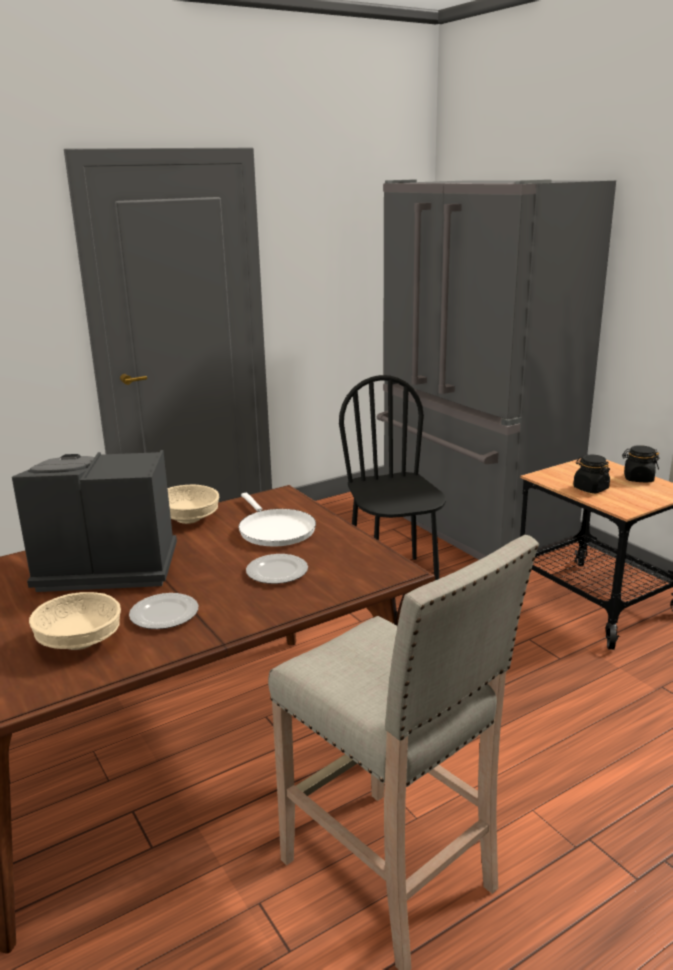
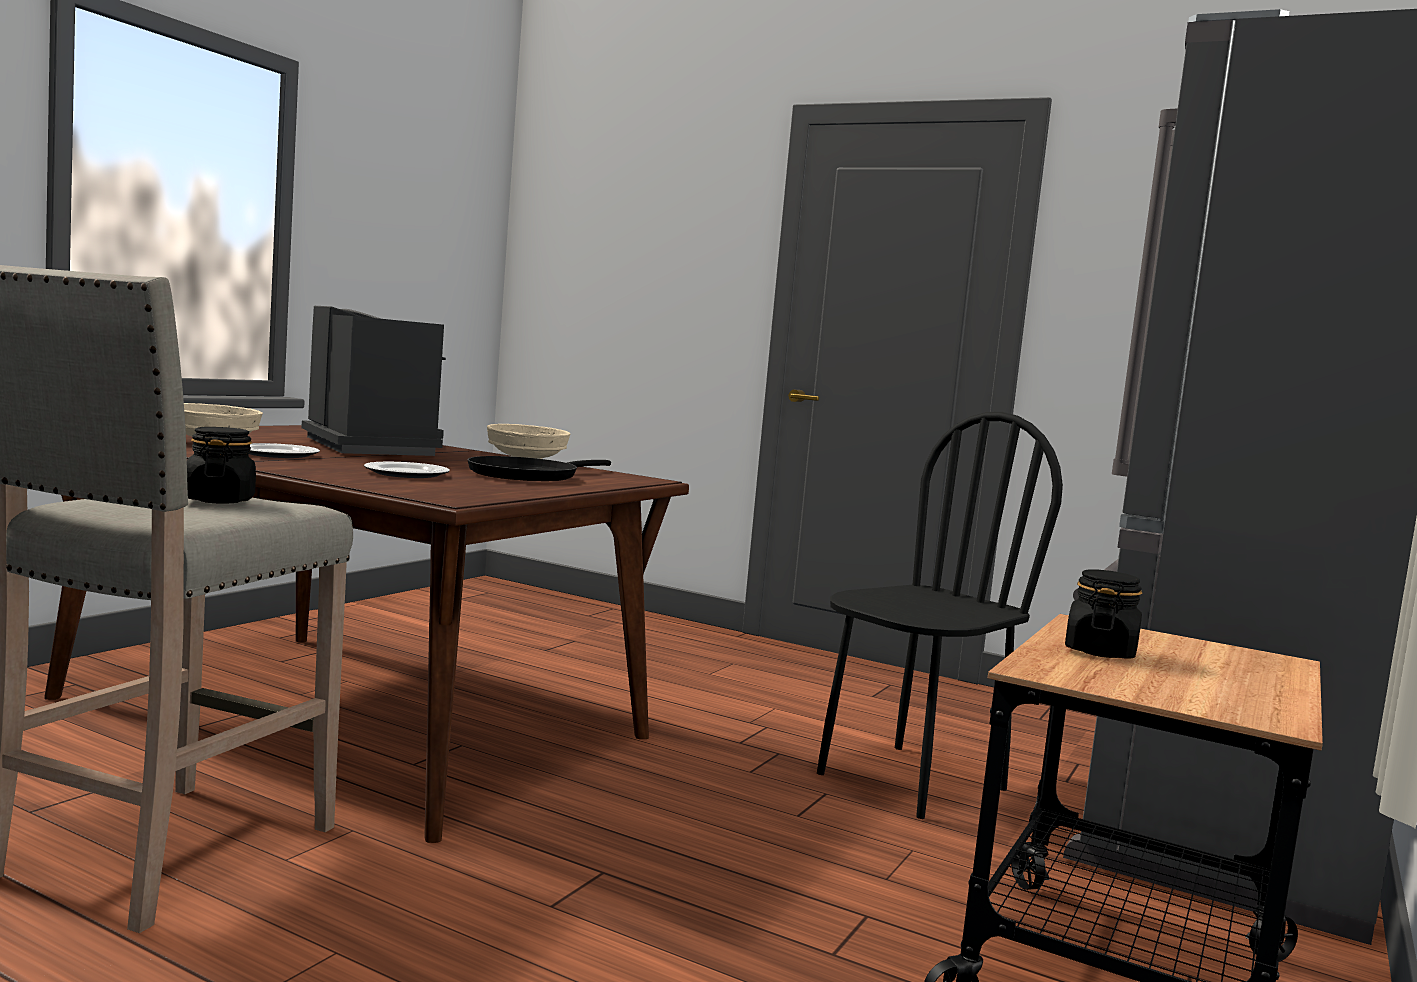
camera: 60 degrees right, 15 degrees down
(274, 530) = (528, 475): white frying pan -> black frying pan
(638, 479) = (1260, 689): black jar -> black jar (219, 500)

